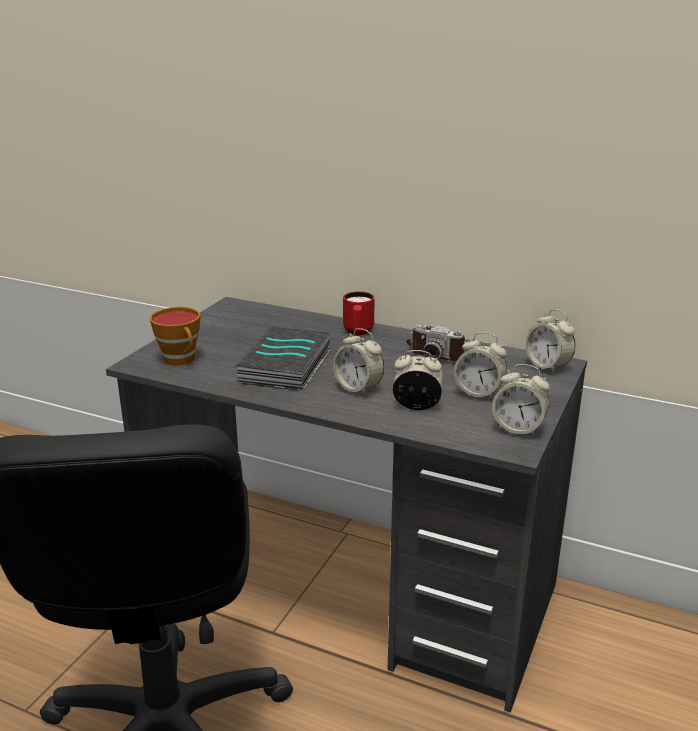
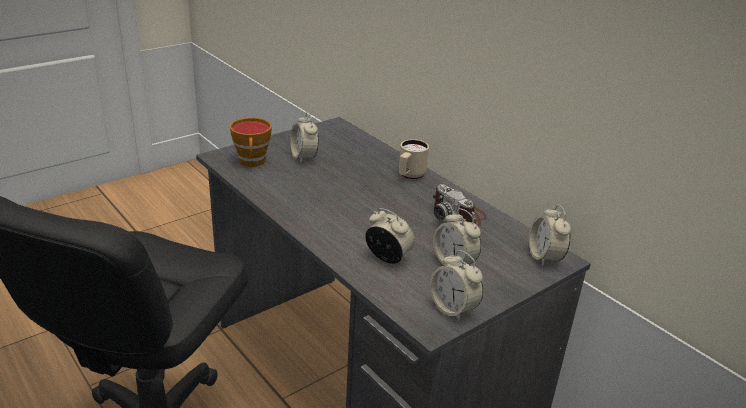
camera: 25 degrees right, 5 degrees up
(287, 366) = (323, 190): book -> none
(358, 332) = (409, 176): red mug -> beige mug
(358, 388) = (358, 227): alarm clock -> alarm clock (304, 157)

